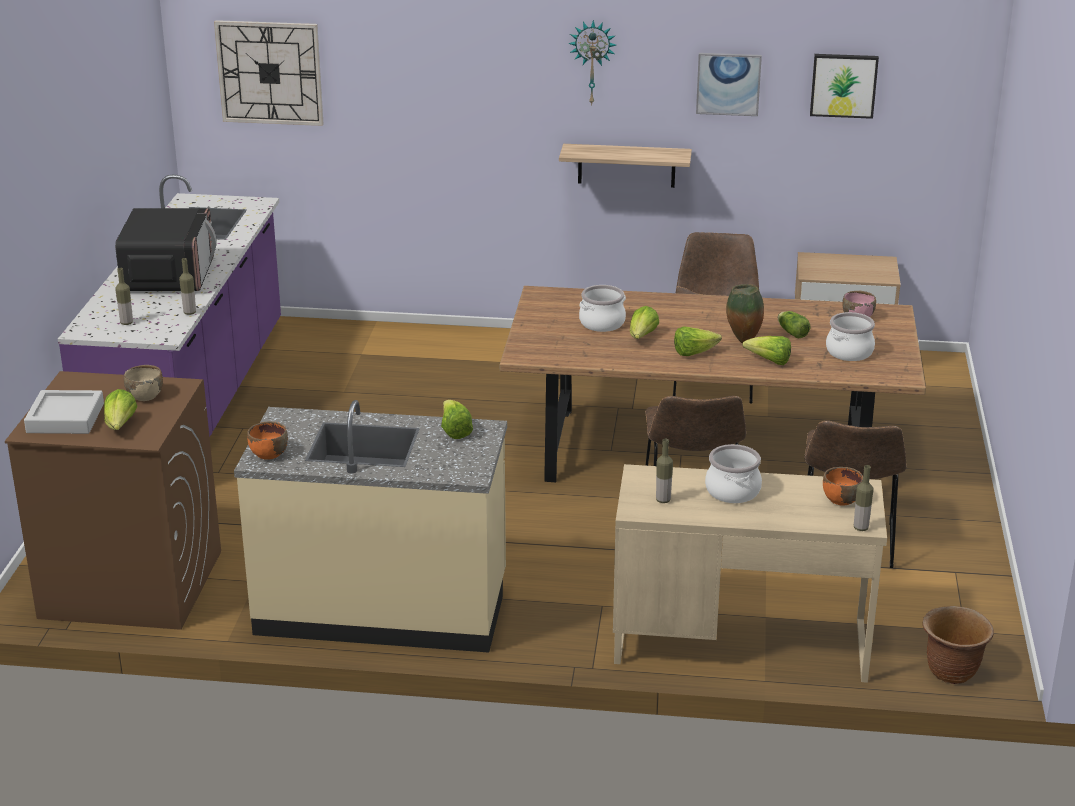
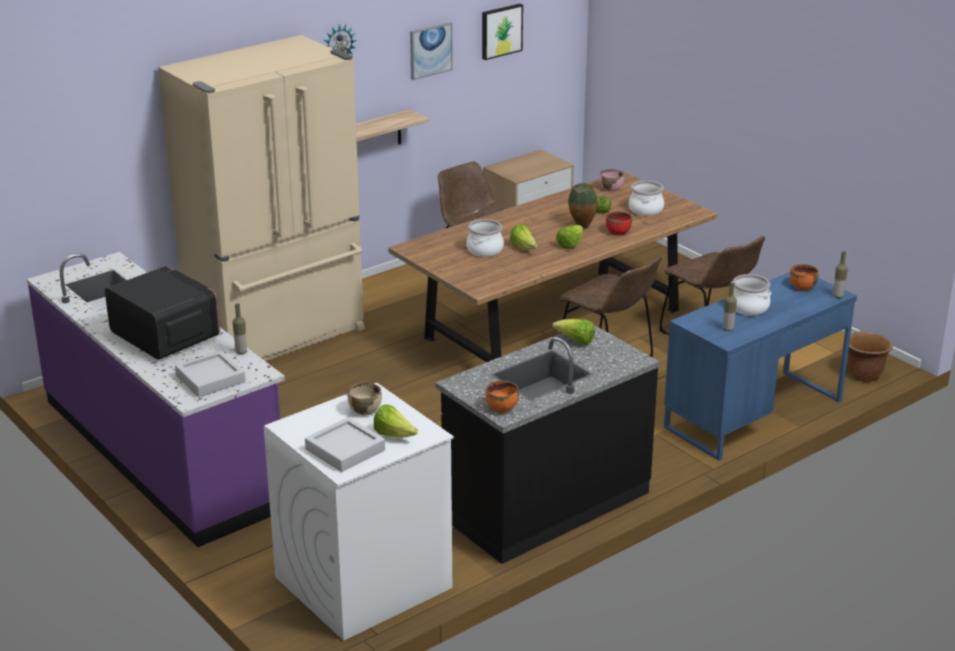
camera: 45 degrees left, 0 degrees up
(126, 323) = (210, 379): bottle -> grey tray
(130, 584) = (362, 583): brown washing machine -> white washing machine
(269, 72) = (84, 141): wall clock -> none
(382, 608) = (545, 504): beige counter -> black counter
(447, 351) = (279, 335): none -> beige fridge
(740, 641) = (753, 414): beige desk -> blue desk
(769, 361) = (618, 232): lettuce -> red bowl

